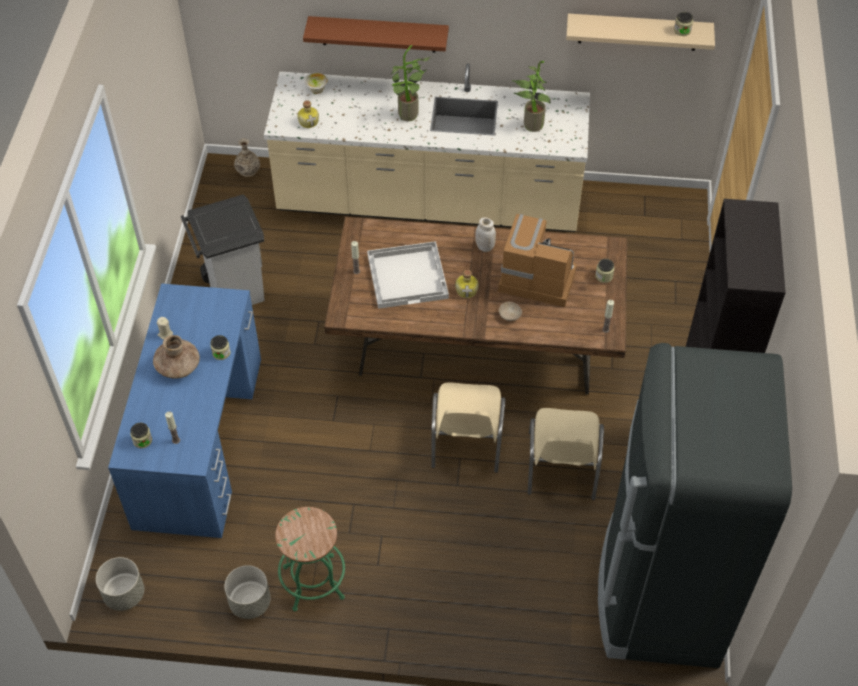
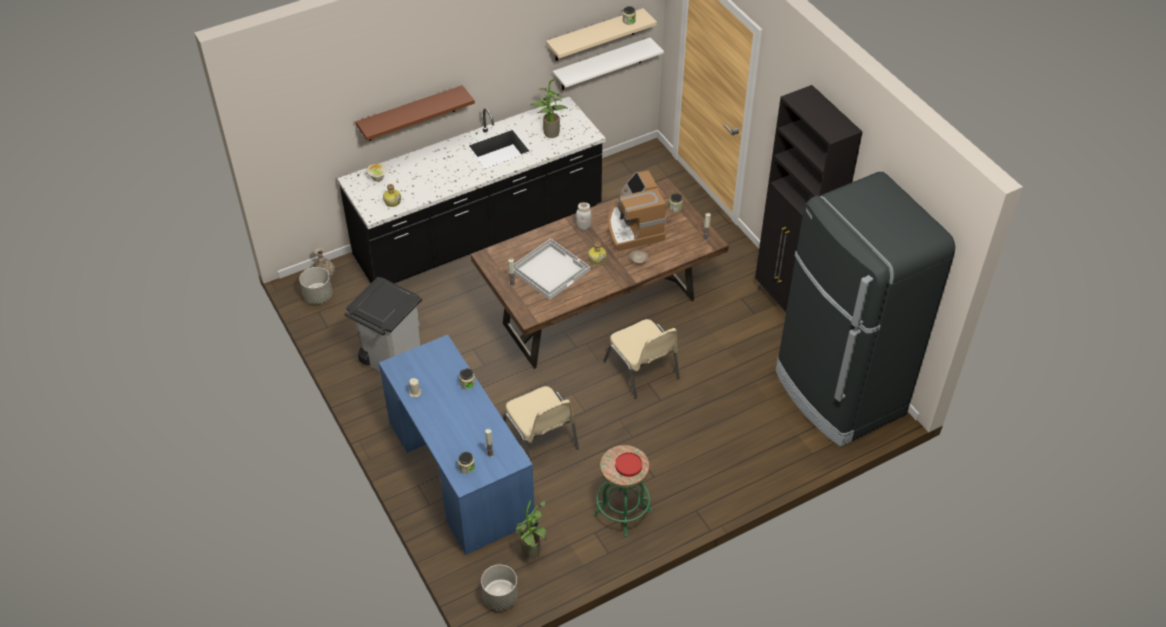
camera: 35 degrees left, 5 degrees down
(178, 366) = (445, 408): brown vase -> none
(250, 602) = (592, 549): grey planter -> grey planter (318, 296)
(309, 537) = (628, 465): none -> red plate
(408, 117) = (461, 166): potted plant -> potted plant (533, 553)
(429, 202) = (479, 233): beige counter -> black counter
(537, 276) = (633, 228): coffee machine -> coffee machine turned 90 degrees counterclockwise
(562, 467) = (716, 353): beige chair -> beige chair (540, 439)
(642, 71) = (601, 64): none -> white shelf

